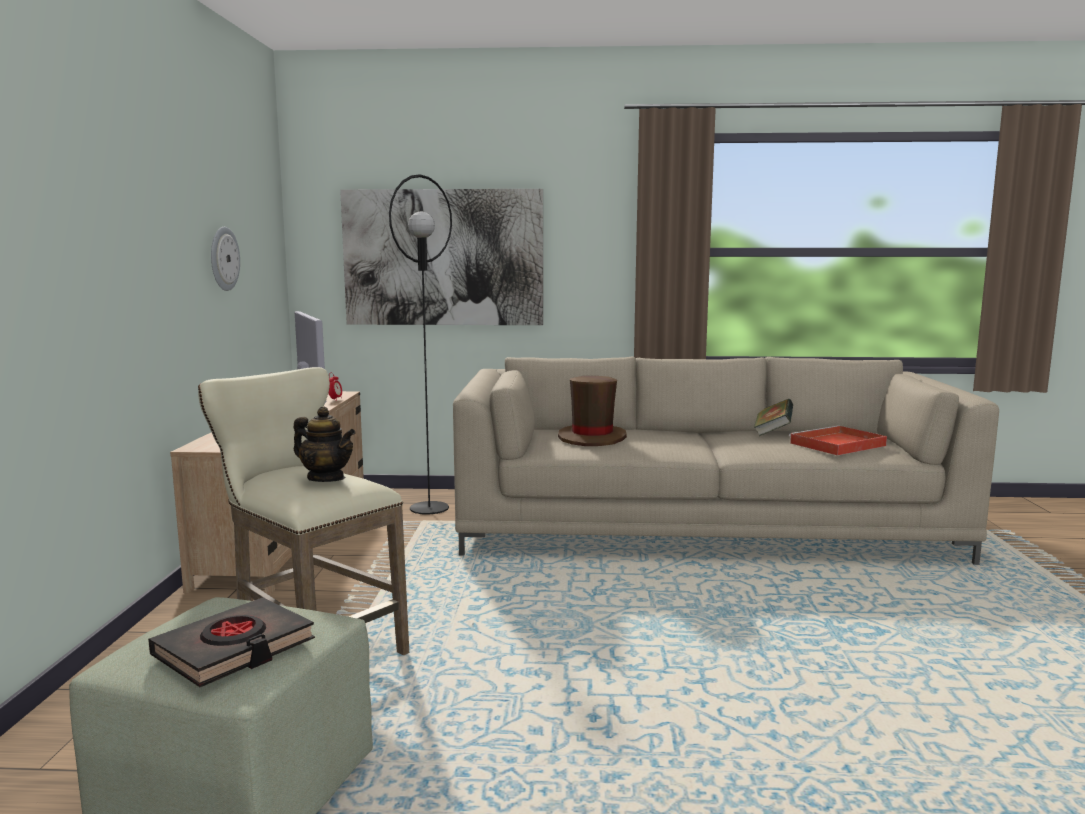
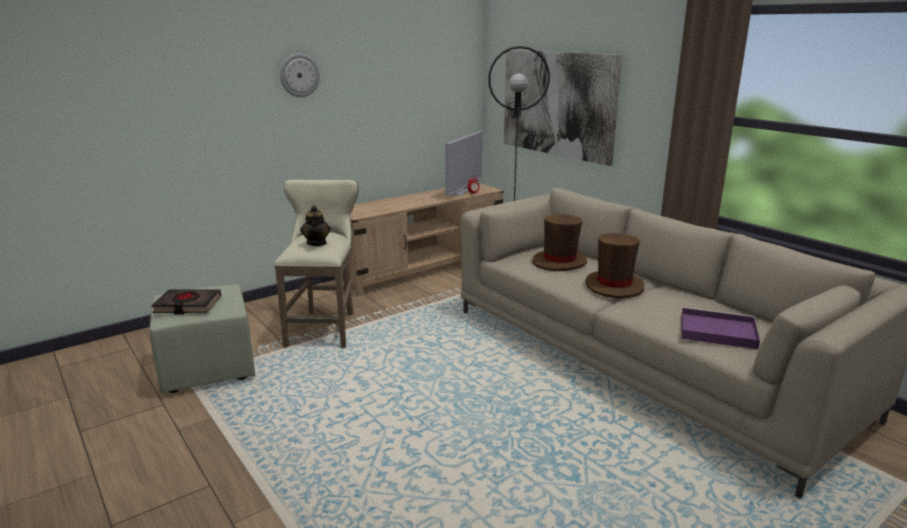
camera: 50 degrees right, 10 degrees up
(223, 259) = (401, 101): wall clock -> wall clock (299, 75)
(689, 440) = (614, 286): none -> brown hat
(772, 432) = (702, 303): book -> none
(836, 445) = (715, 331): red tray -> purple tray

